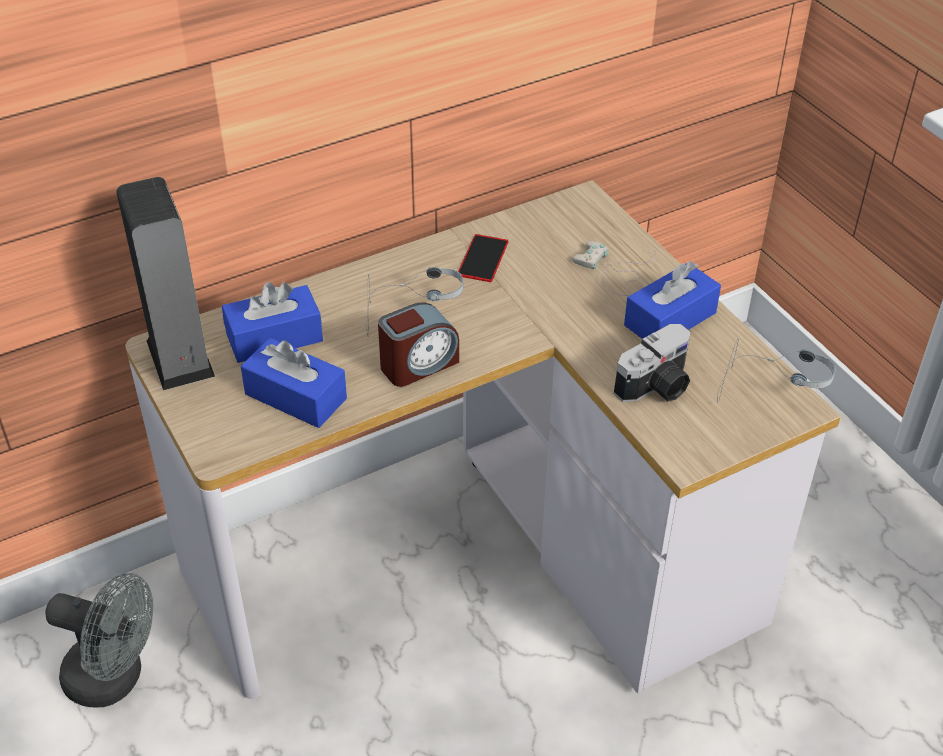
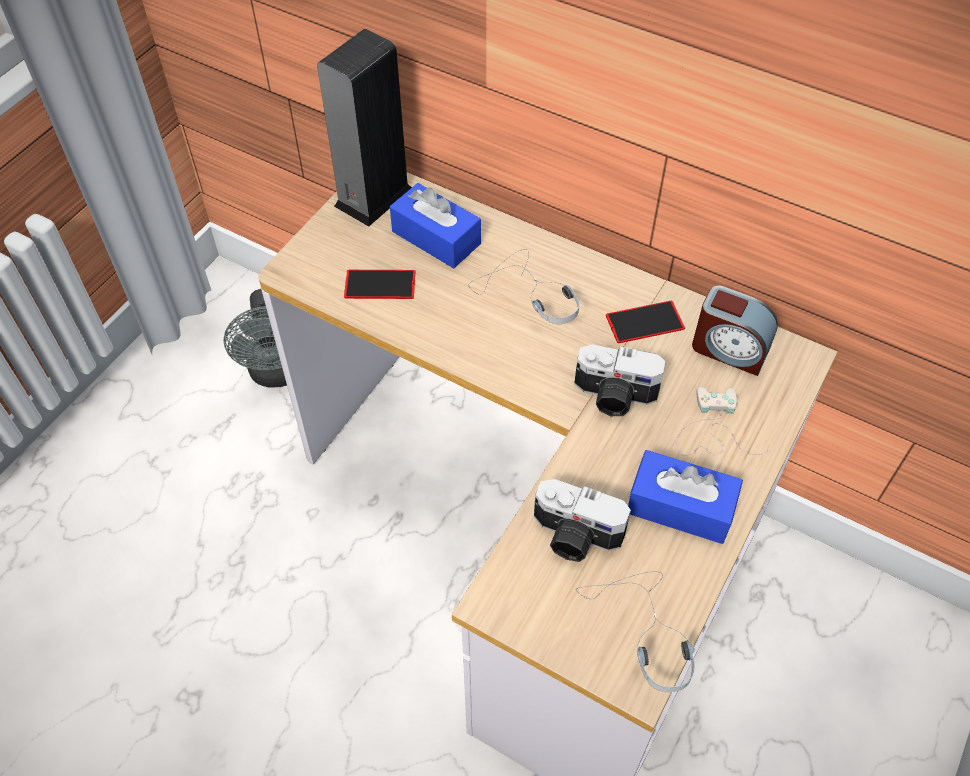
camera: 60 degrees right, 10 degrees up
(296, 396) = (380, 284): blue tissue box -> phone
(418, 364) = (472, 343): alarm clock -> alarm clock (729, 349)
(542, 307) = (614, 397): none -> camera

